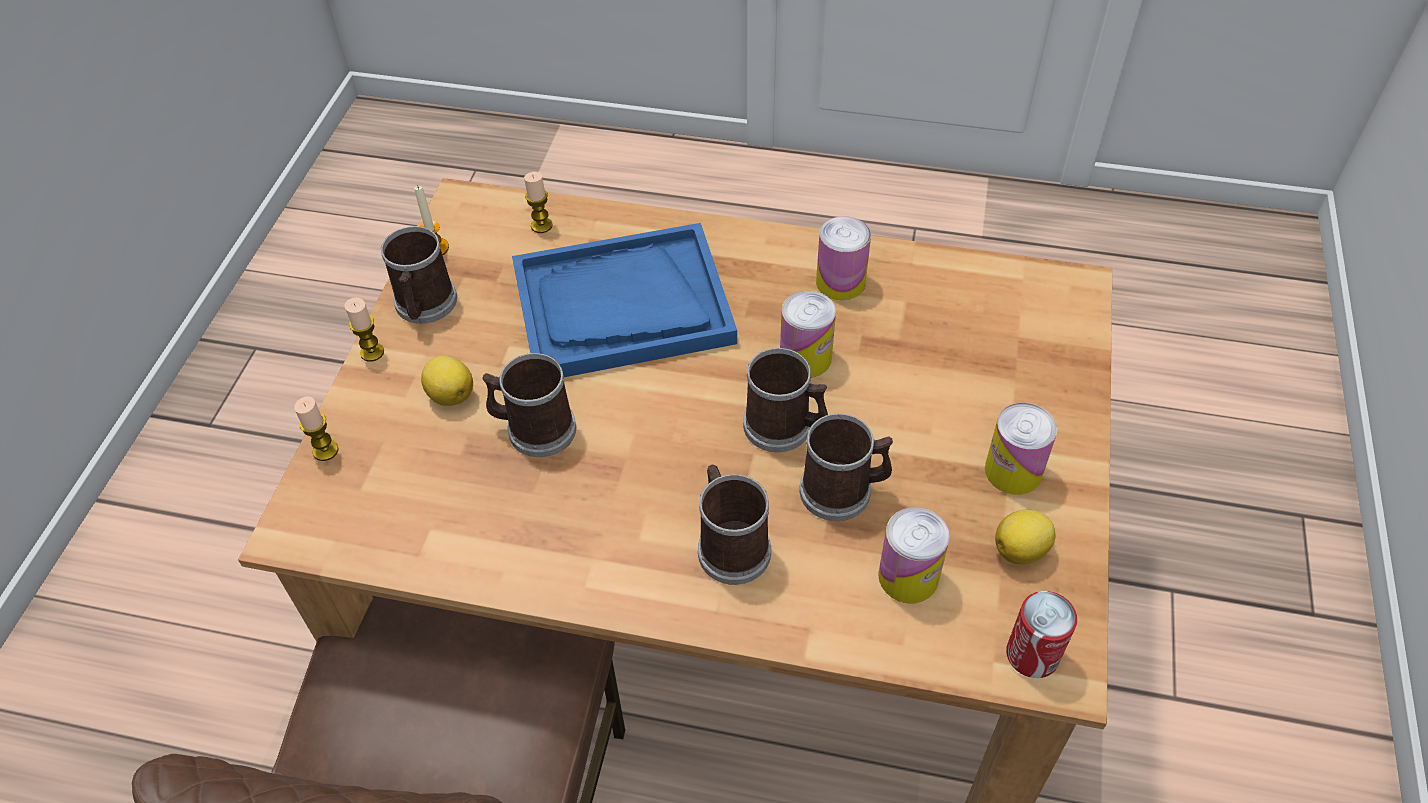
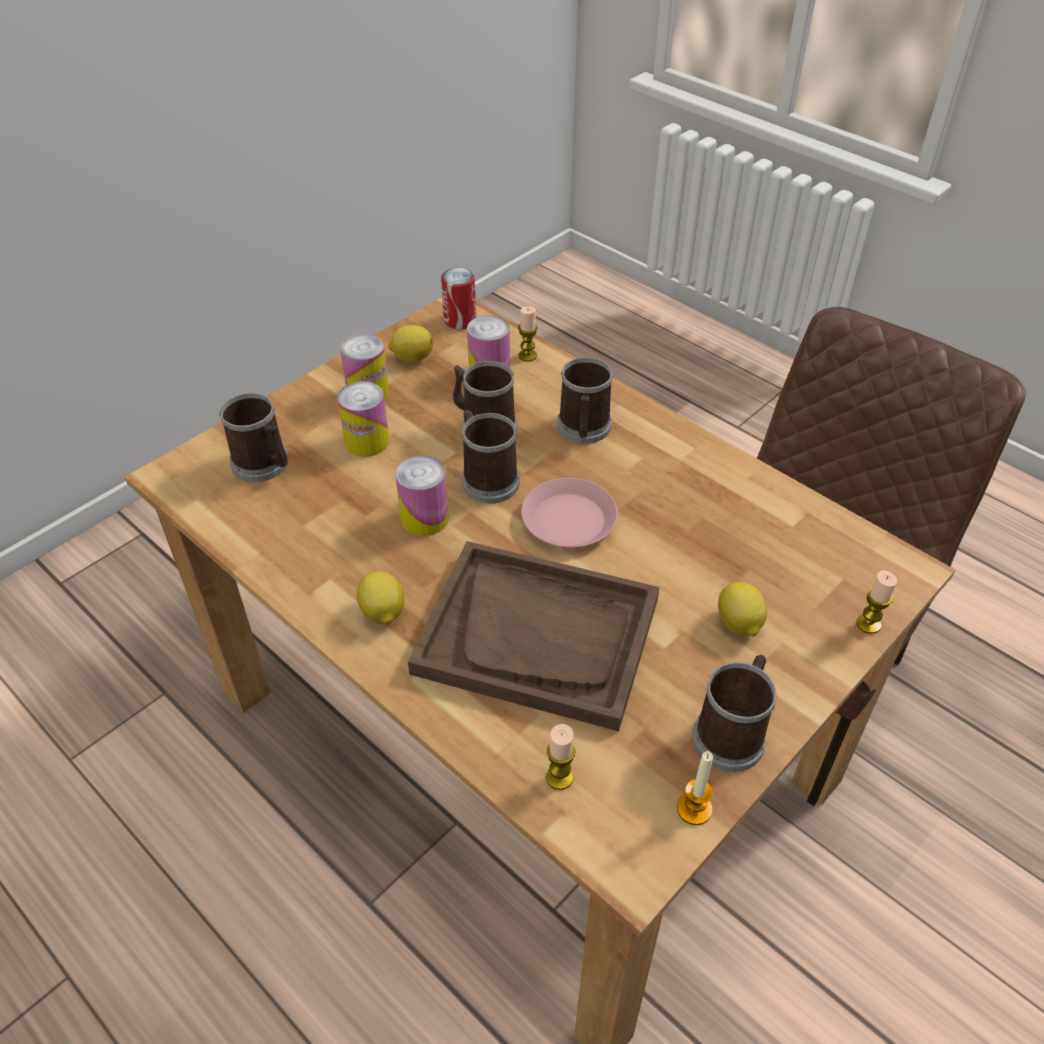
camera: 150 degrees left, 5 degrees down
(372, 352) = (803, 704): candle -> candle (527, 356)
(534, 429) = (679, 562): mug -> mug (264, 465)
(622, 306) = (538, 636): blue tray -> brown tray
(669, 422) = (568, 519): none -> pink plate
(762, 266) = (382, 613): none -> lemon
(840, 282) = (334, 565): can -> can (367, 441)

